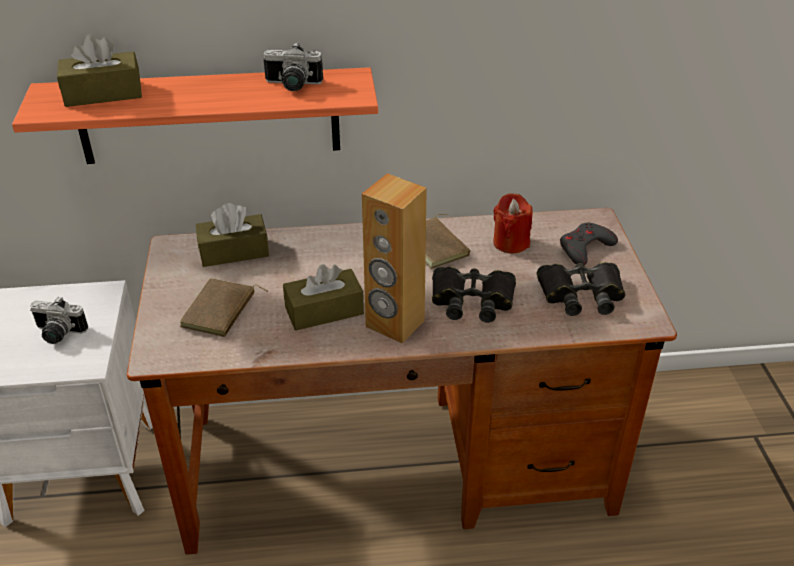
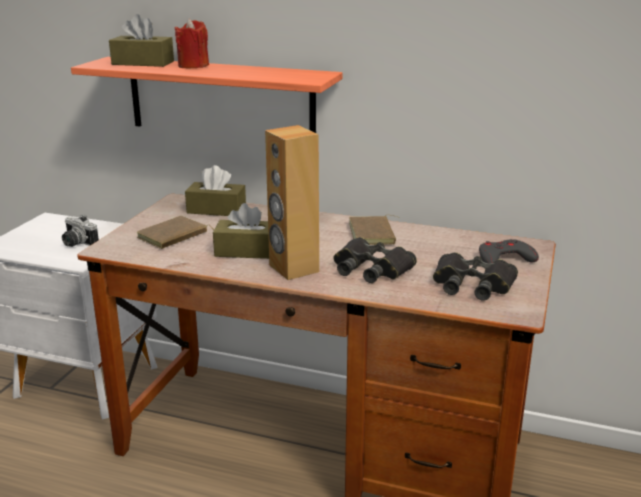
camera: 25 degrees right, 15 degrees down
(292, 86) = (271, 72): camera -> none
(510, 243) = (439, 244): red candle -> red candle (193, 66)

